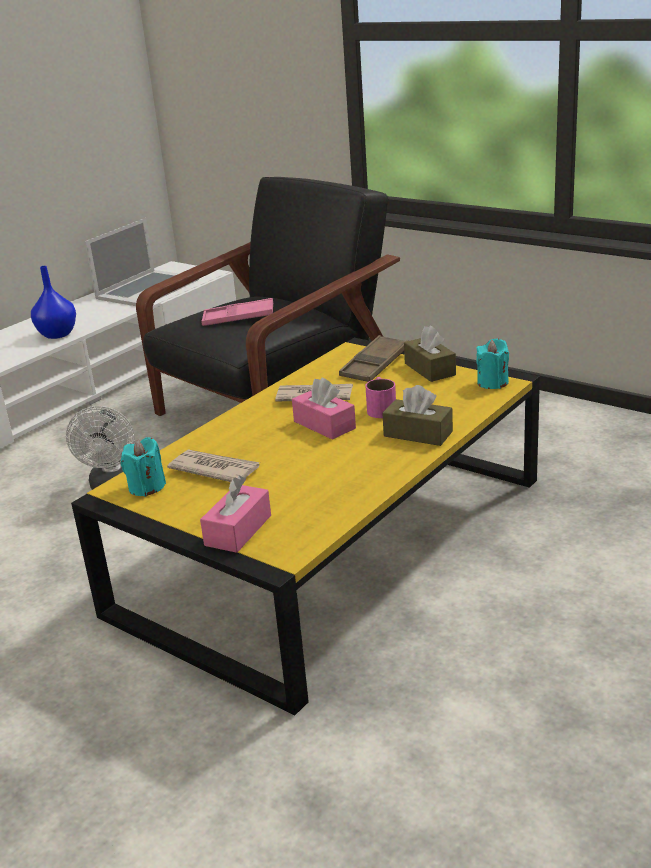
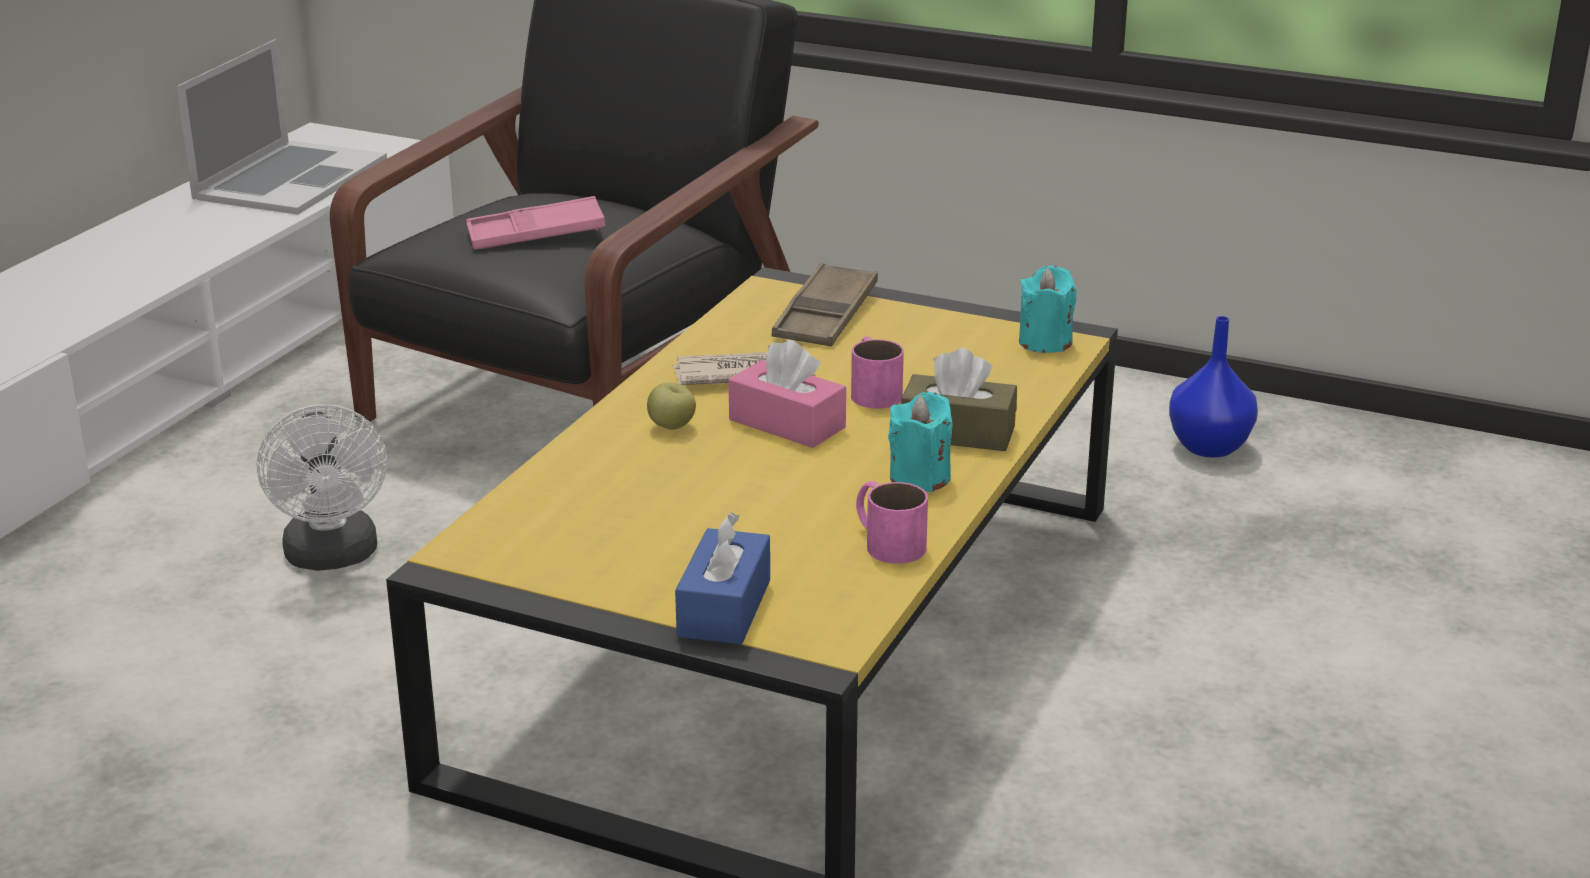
camera: 15 degrees left, 0 degrees up
(58, 334) = (152, 270): blue vase -> blue vase (1210, 446)
(146, 487) = (517, 545): turquoise candle -> turquoise candle (919, 478)
(214, 469) = (626, 508): newspaper -> none
(238, 530) = (724, 608): pink tissue box -> blue tissue box
(261, 424) = (672, 427): none -> apple
(347, 496) = (886, 542): none -> pink mug
(429, 369) = (926, 321): brown tissue box -> none

